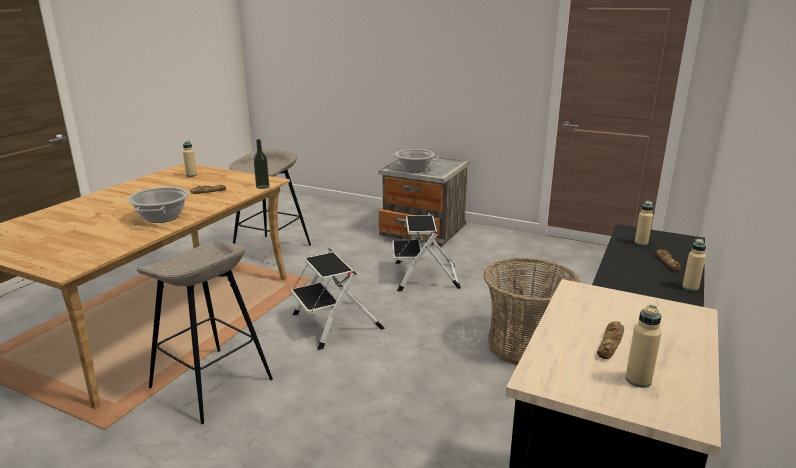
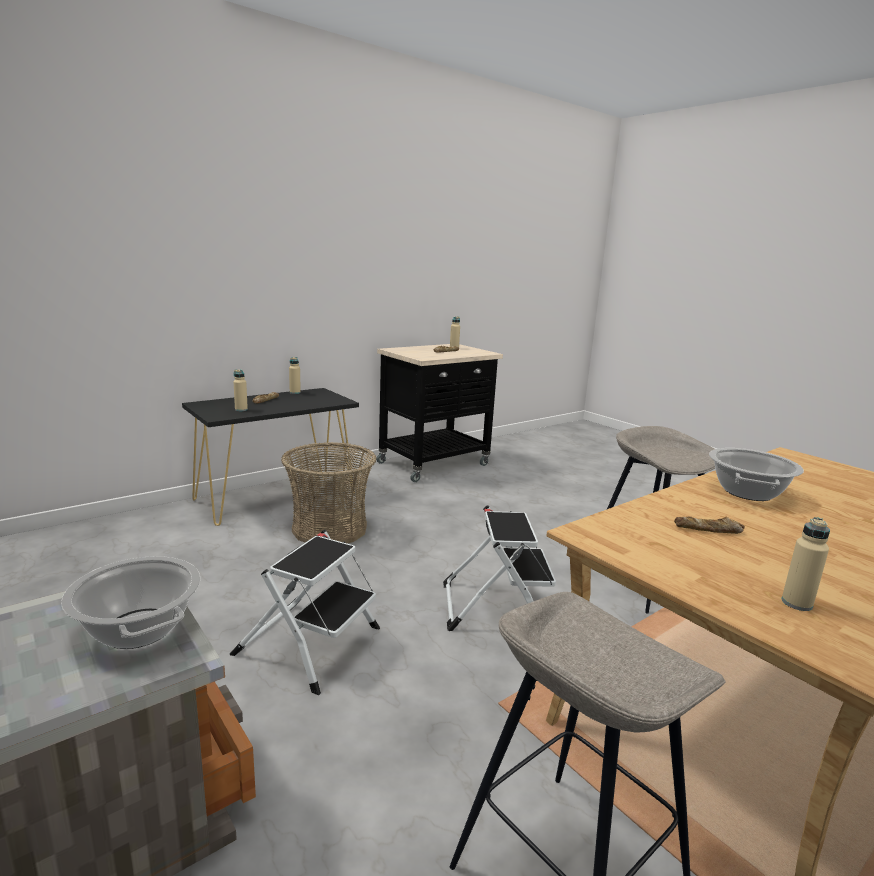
camera: 155 degrees left, 5 degrees down
(262, 187) = (603, 519): bottle -> none

